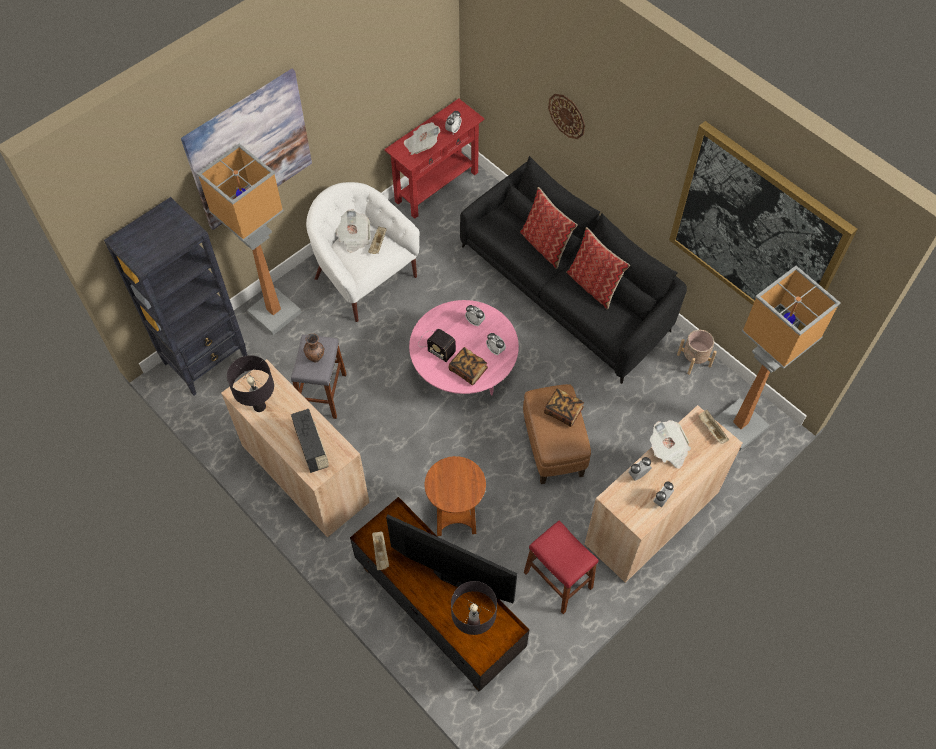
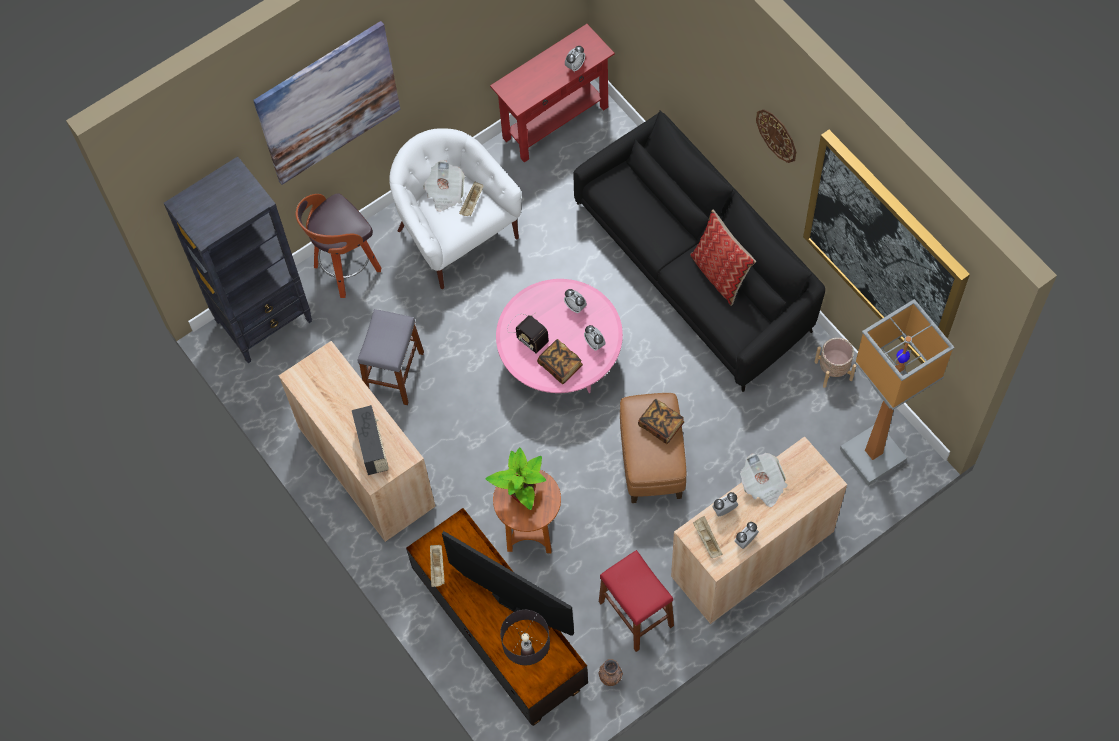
camera: 10 degrees right, 5 degrees up
(259, 406) = (319, 395): black table lamp -> none
(273, 313) = (346, 269): floor lamp -> stool
(316, 358) = (387, 339): brown vase -> brown vase (611, 679)
(421, 145) = (535, 83): newspaper -> none
(450, 479) = (522, 492): none -> potted plant
(545, 246) = (670, 219): pillow -> none
(567, 116) = (699, 79): wall clock -> wall clock (777, 135)
(711, 430) = (815, 466): beige tray -> beige tray (706, 540)

